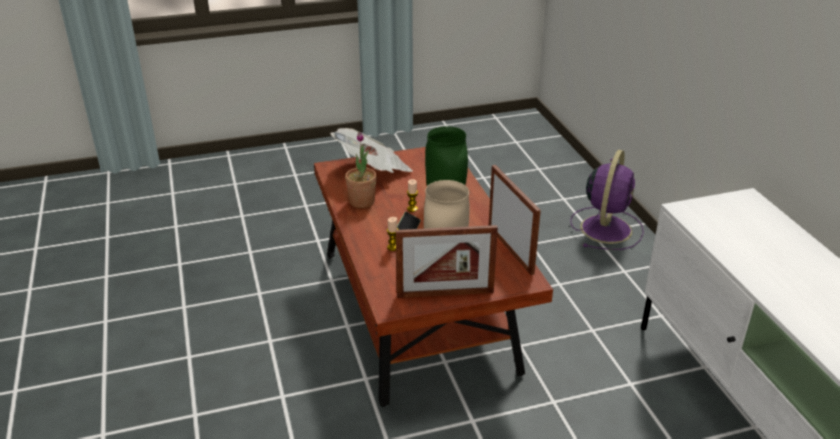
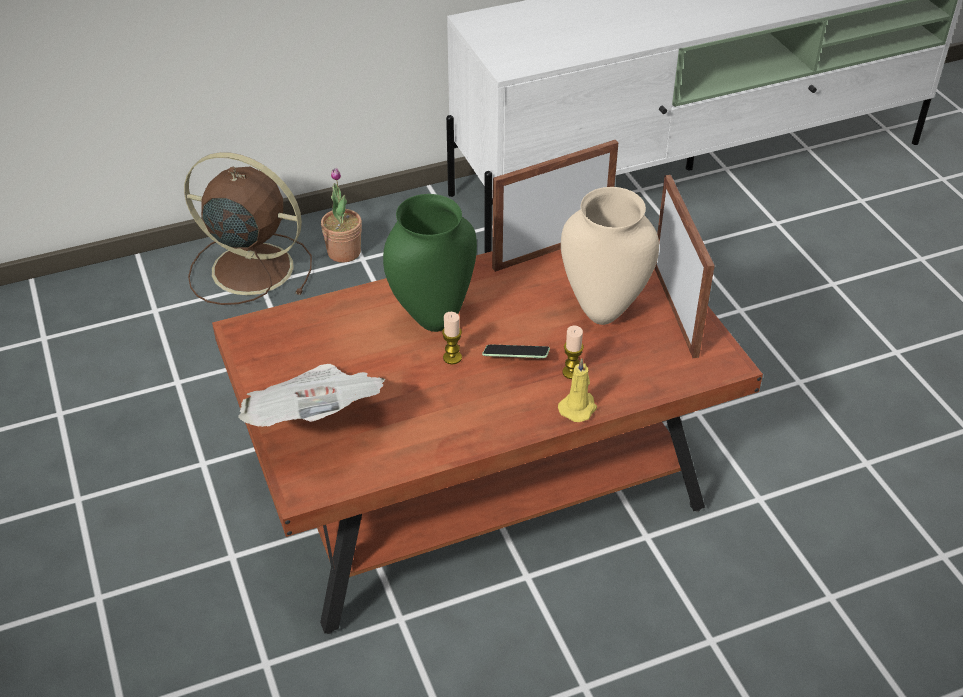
camera: 95 degrees left, 10 degrees up
(362, 201) = (433, 425): potted plant -> potted plant (344, 252)
(363, 247) = (578, 407): none -> yellow candle
(606, 228) = (249, 268): purple fan -> brown fan

